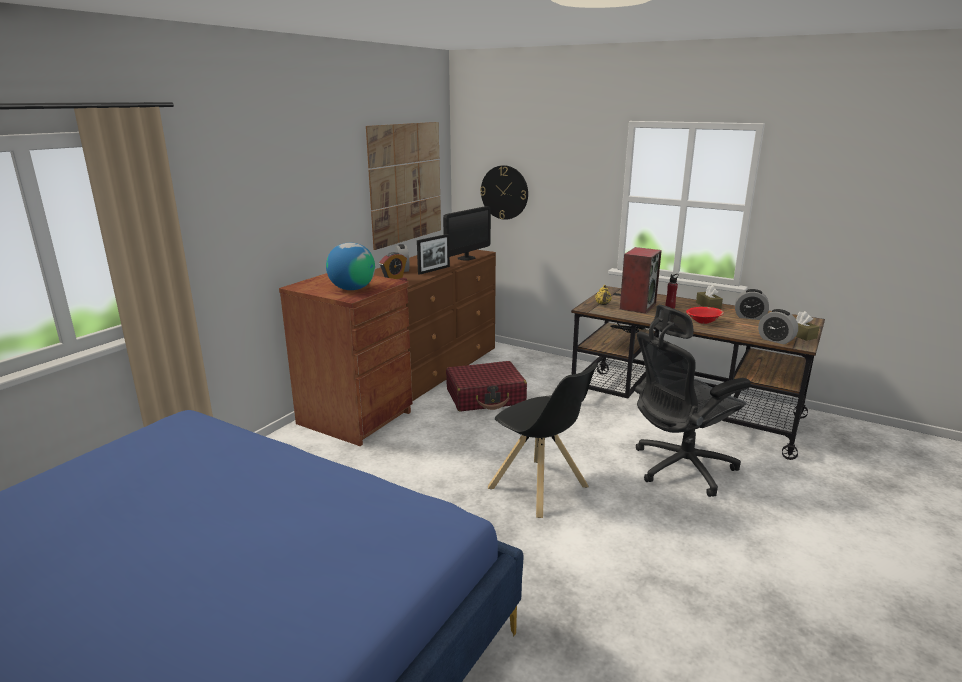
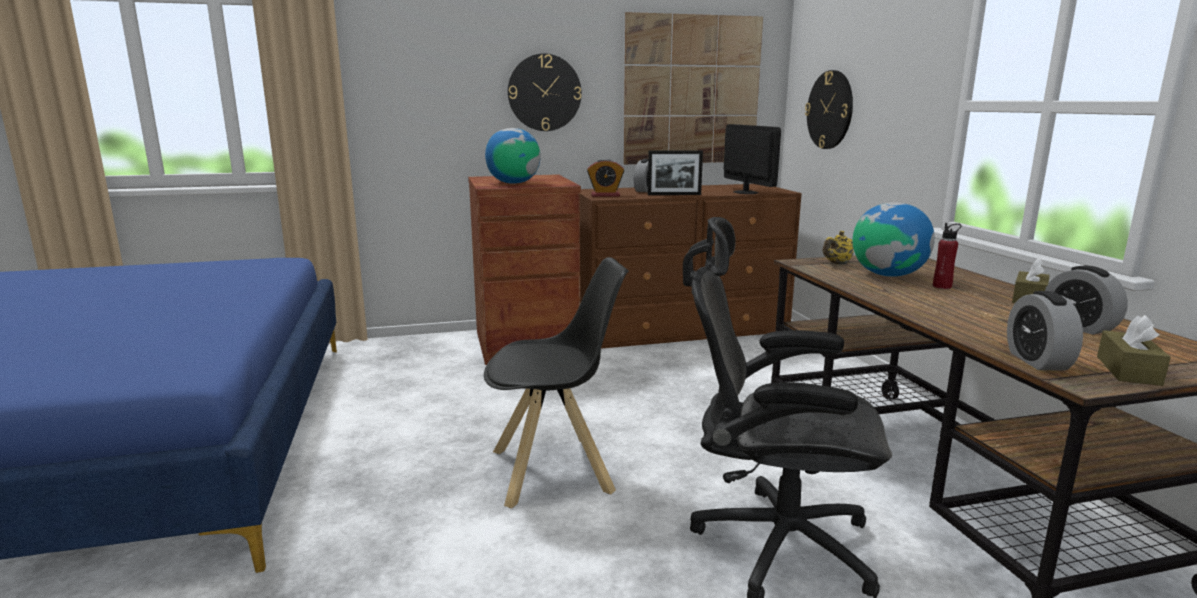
camera: 45 degrees right, 5 degrees down
(320, 201) = (544, 92): none -> wall clock
(466, 258) = (745, 192): monitor -> monitor turned 105 degrees counterclockwise
(485, 397) = (681, 370): red suitcase -> none
(540, 488) = (556, 470): black chair -> black chair turned 105 degrees counterclockwise
(637, 306) = (888, 275): speaker -> globe
(703, 321) = (954, 310): red bowl -> none

